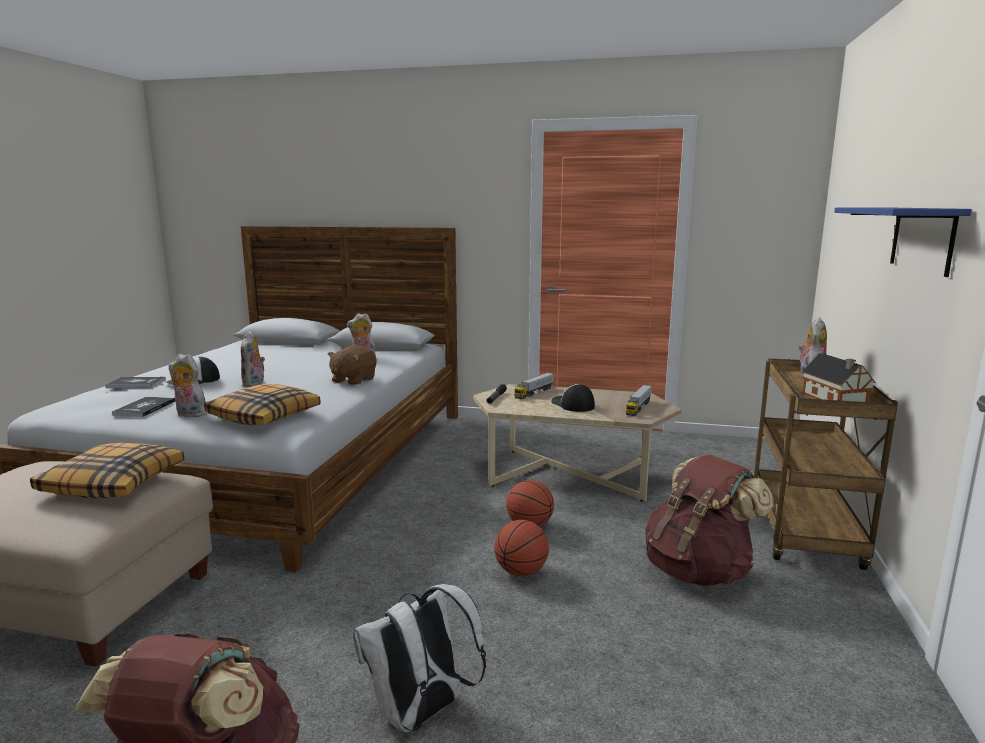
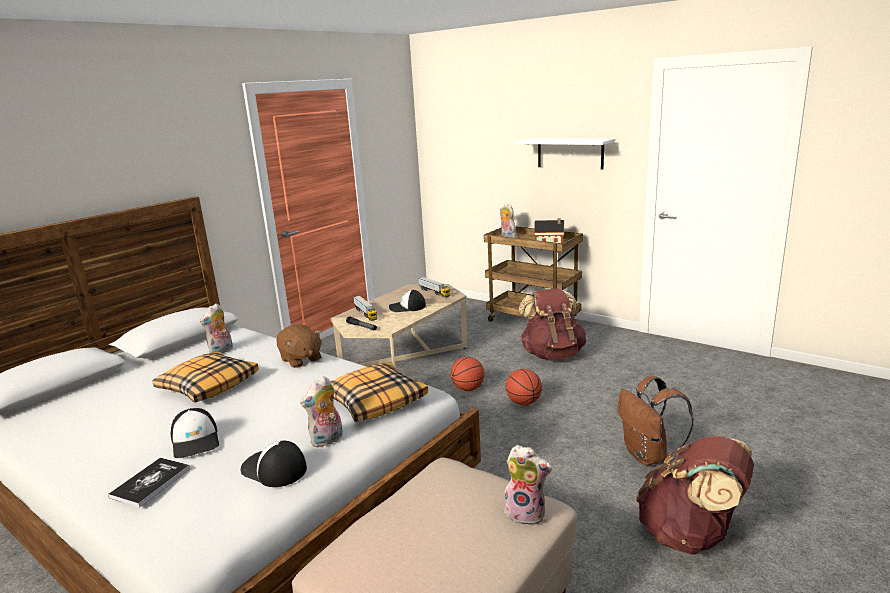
camera: 65 degrees left, 5 degrees up
(114, 483) = (447, 494): pillow -> pillow (208, 385)
(144, 408) = (274, 469): book -> cap
(254, 384) = (246, 407): plush toy -> plush toy (526, 513)
(421, 714) = (648, 456): white backpack -> brown backpack
(922, 239) = (570, 153): blue shelf -> white shelf

